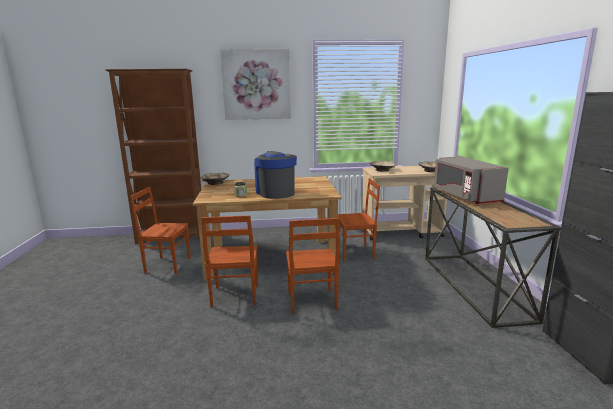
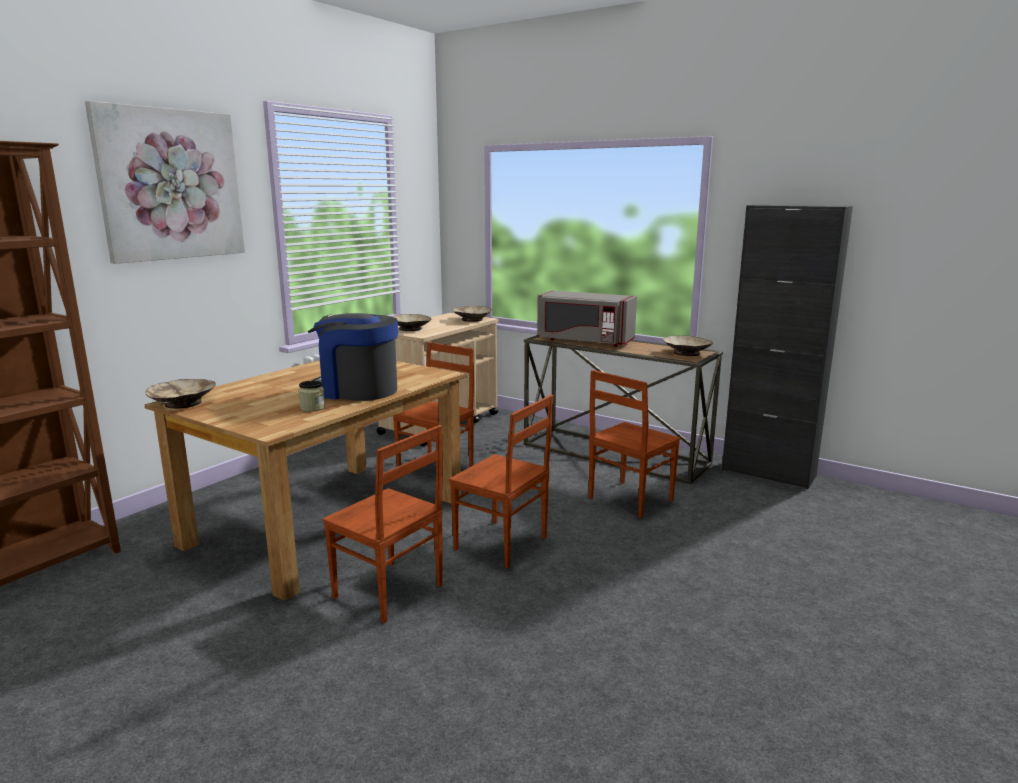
camera: 50 degrees left, 0 degrees up
(167, 265) = (141, 617): brown chair -> brown chair (629, 499)
(521, 220) = (687, 353): none -> beige bowl

